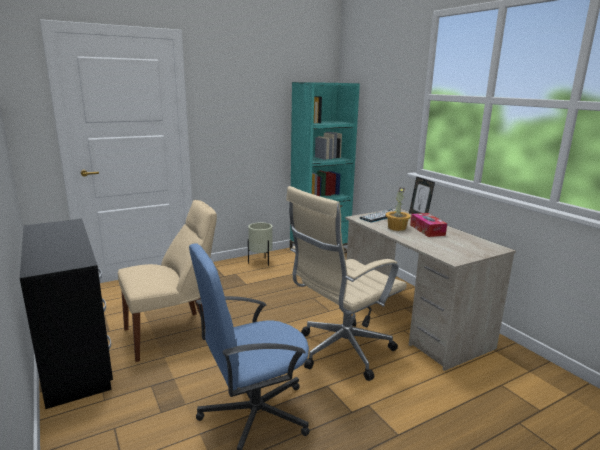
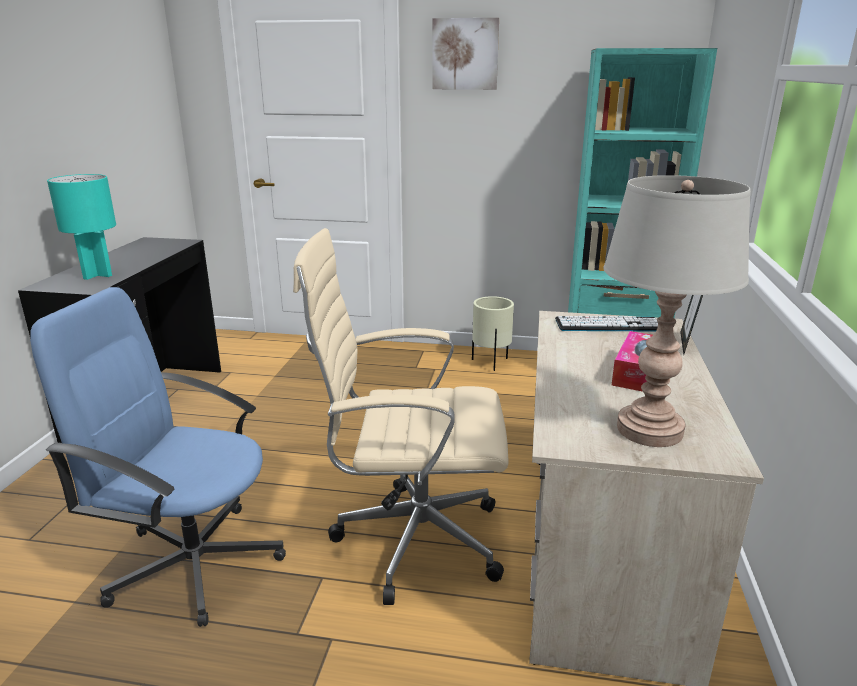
camera: 40 degrees right, 5 degrees up
(62, 254) = (97, 275): none -> turquoise table lamp
(173, 333) = (259, 420): beige chair -> none
(225, 82) = (465, 54): none -> picture
(397, 227) = (588, 352): potted plant -> none
(466, 247) = (649, 430): none -> grey table lamp

